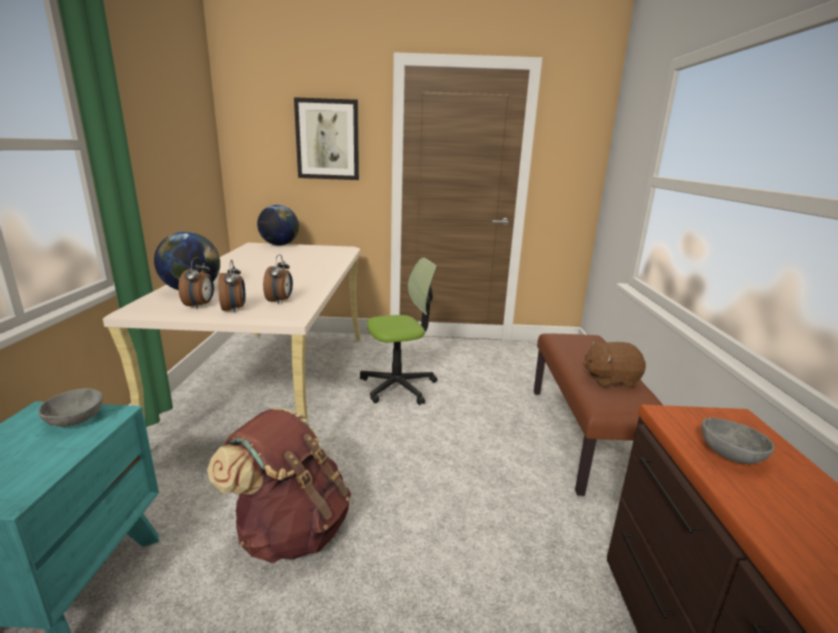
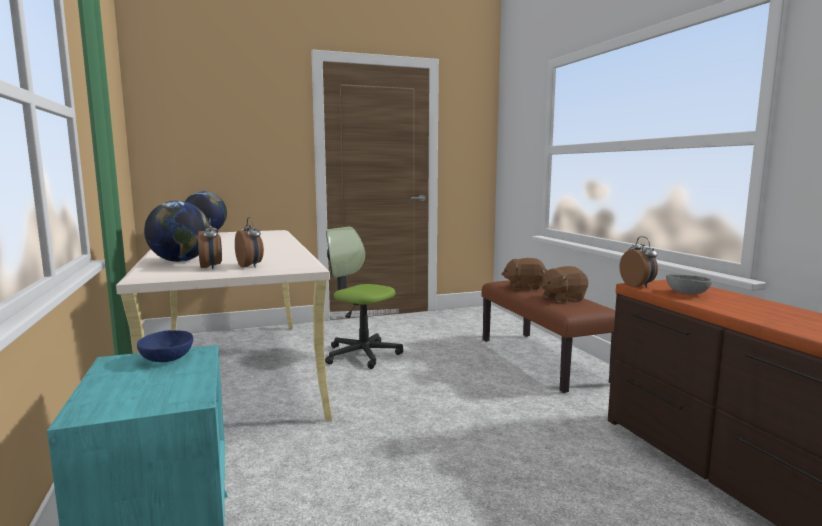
camera: 20 degrees left, 10 degrees down
(76, 420) = (168, 359): grey bowl -> blue bowl
(280, 301) = (284, 259): alarm clock -> alarm clock (638, 286)
(291, 530) = (351, 460): brown backpack -> none
(327, 139) = (249, 127): picture -> none
(398, 386) = (362, 354): office chair -> office chair turned 105 degrees counterclockwise
(578, 350) = (524, 287): none -> brown plush toy

